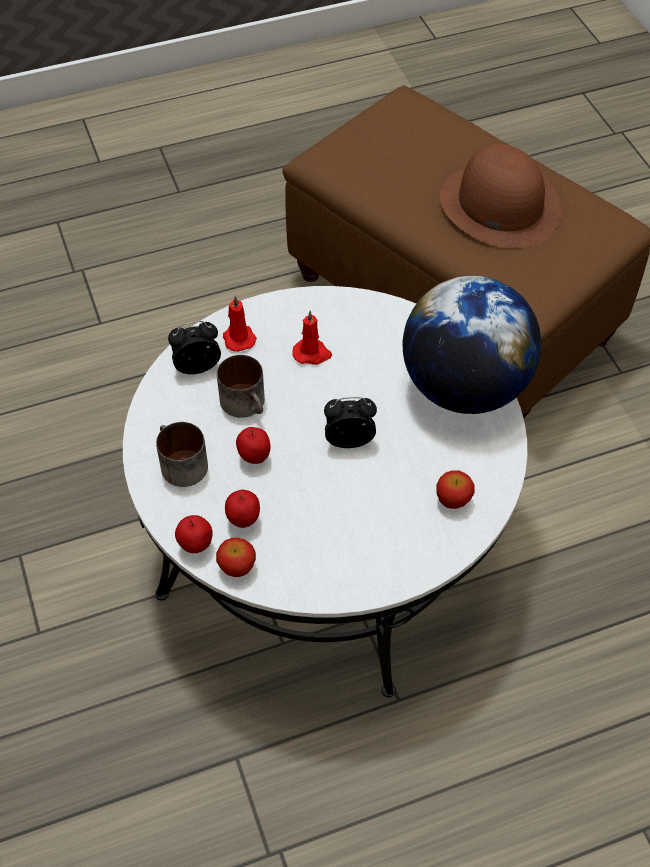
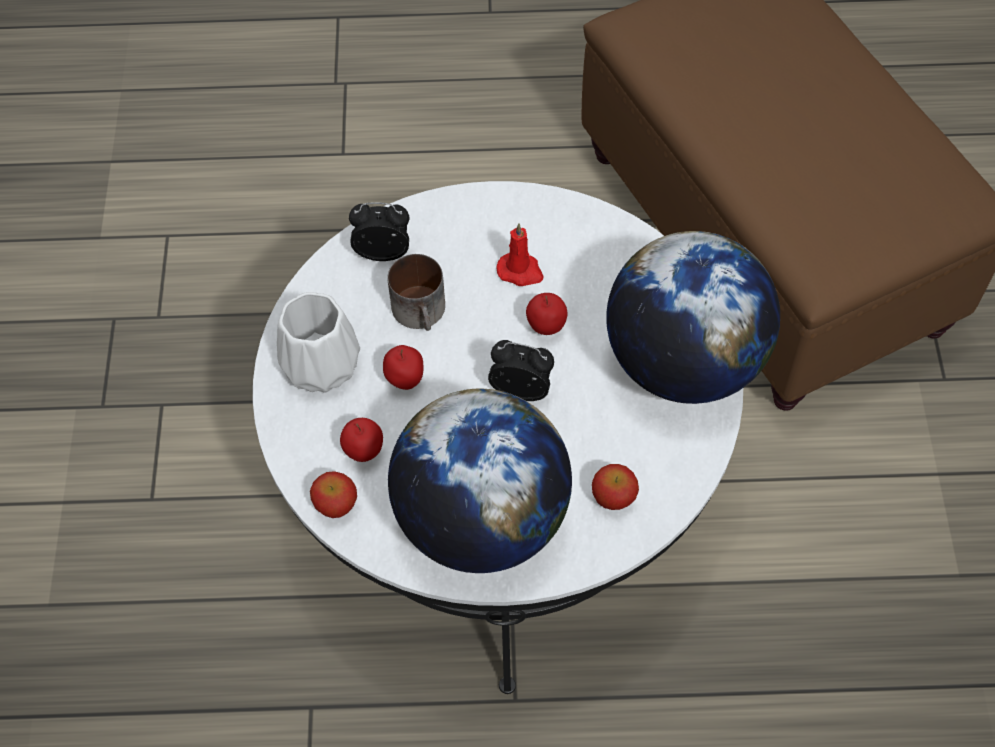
camera: 20 degrees right, 5 degrees up
(179, 464) = (319, 364): mug -> white vase
(196, 546) = (300, 467): apple -> apple (546, 328)
(238, 338) = (443, 229): red candle -> none
(359, 545) = (482, 520): none -> globe
(499, 204) = (828, 136): brown hat -> none

